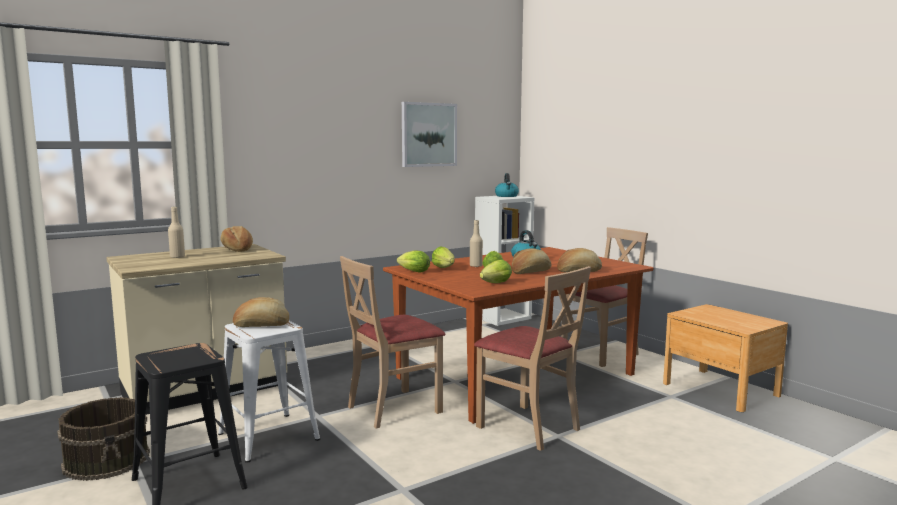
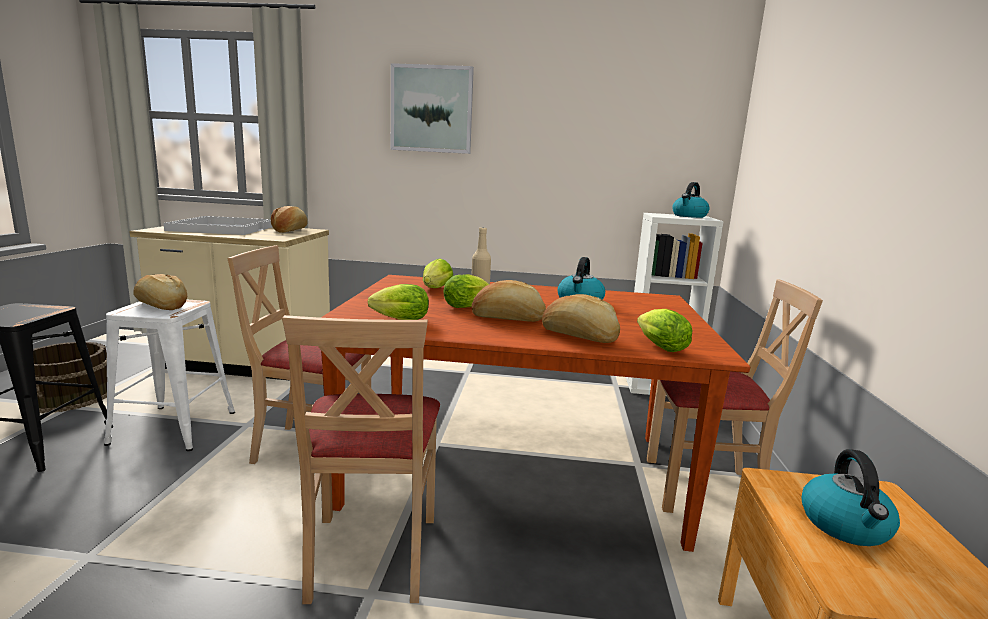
camera: 40 degrees right, 5 degrees up
(177, 257) = (223, 228): beige bottle -> white tray
(412, 271) = (388, 284): lettuce -> lettuce (658, 346)
(428, 134) = (577, 121): picture -> picture (431, 109)
(718, 317) = (845, 526): none -> kettle

